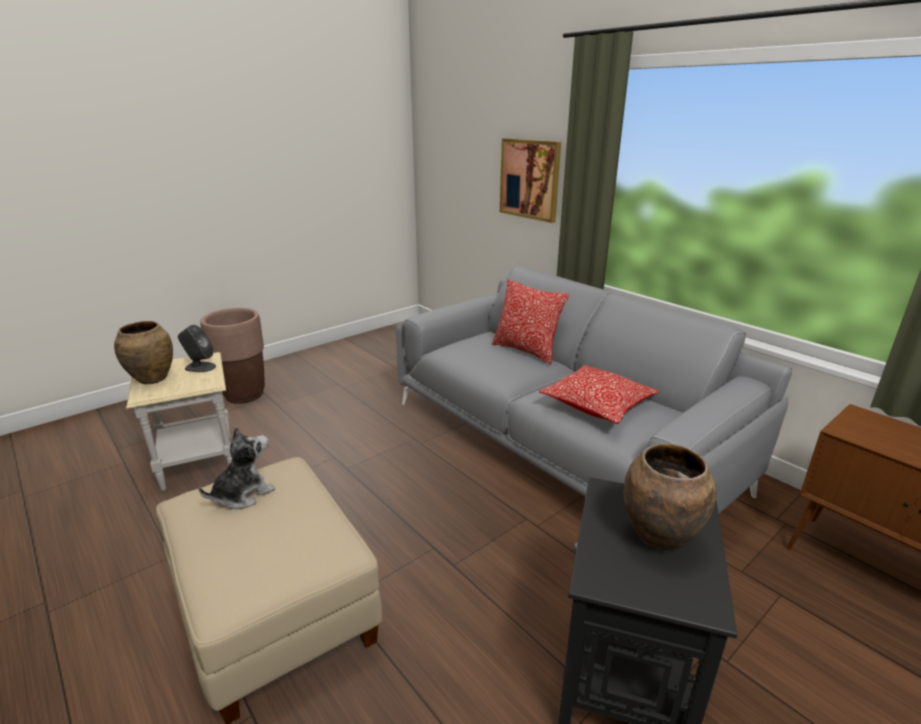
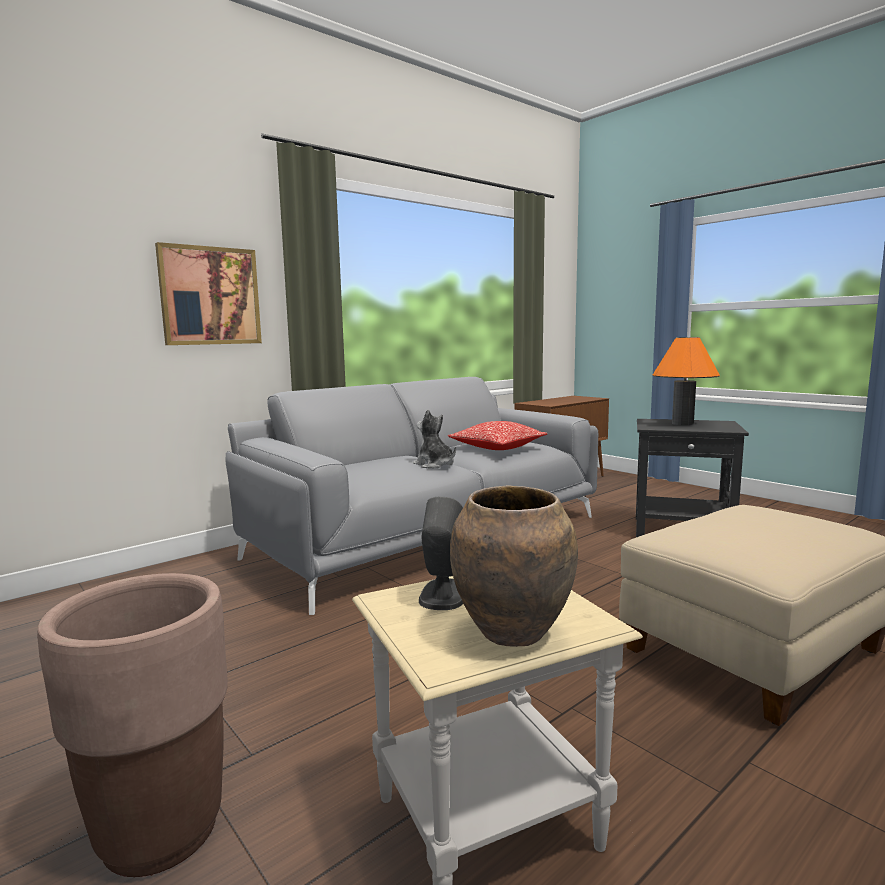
camera: 90 degrees left, 15 degrees down
(243, 494) = (734, 539): plush toy -> plush toy (434, 465)
(526, 350) = (382, 459): pillow -> none
(659, 537) = (682, 423): brown vase -> orange table lamp

